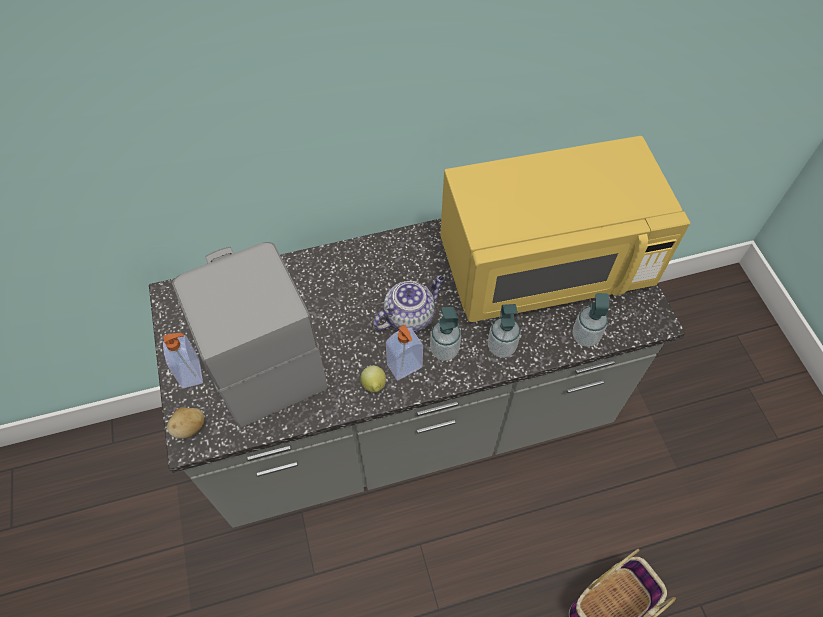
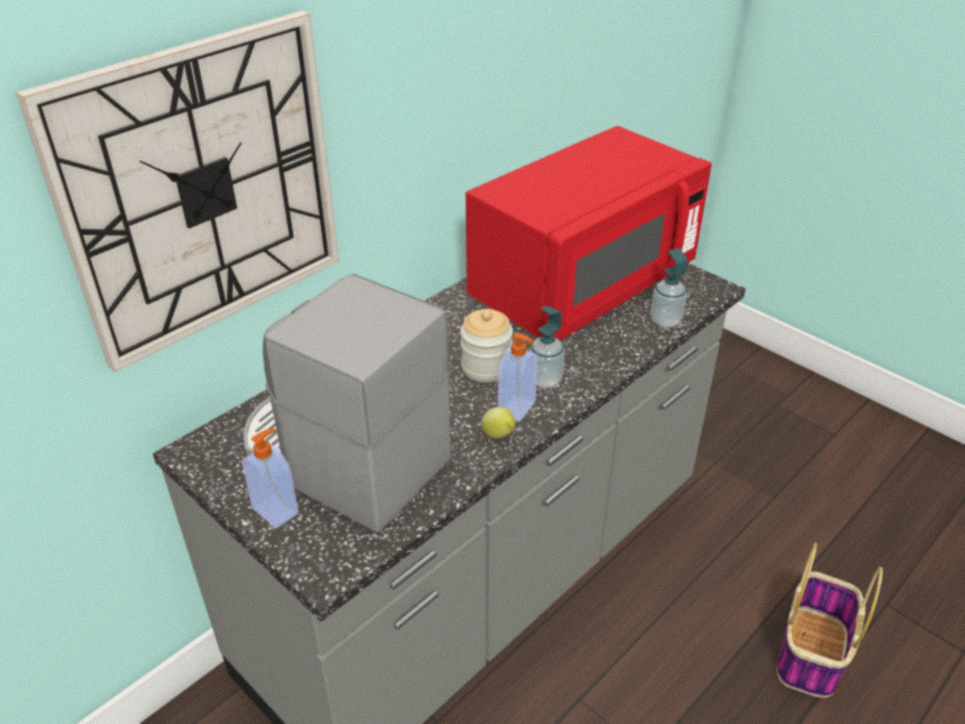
camera: 30 degrees left, 20 degrees down
(189, 428) = (315, 561): potato -> none
(190, 130) = (203, 190): none -> wall clock
(409, 315) = (486, 367): teapot -> jar
(501, 347) = (598, 357): soap dispenser -> none
(544, 266) = (582, 285): yellow microwave -> red microwave

